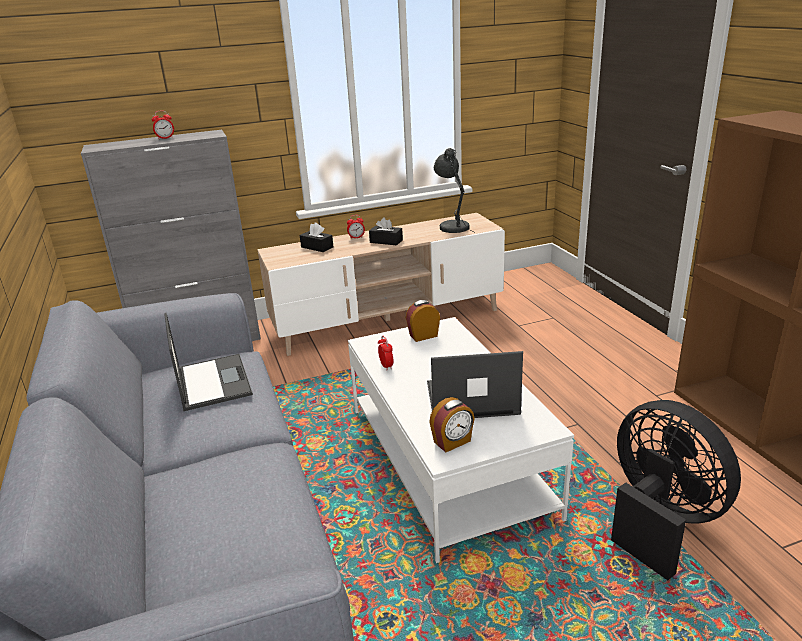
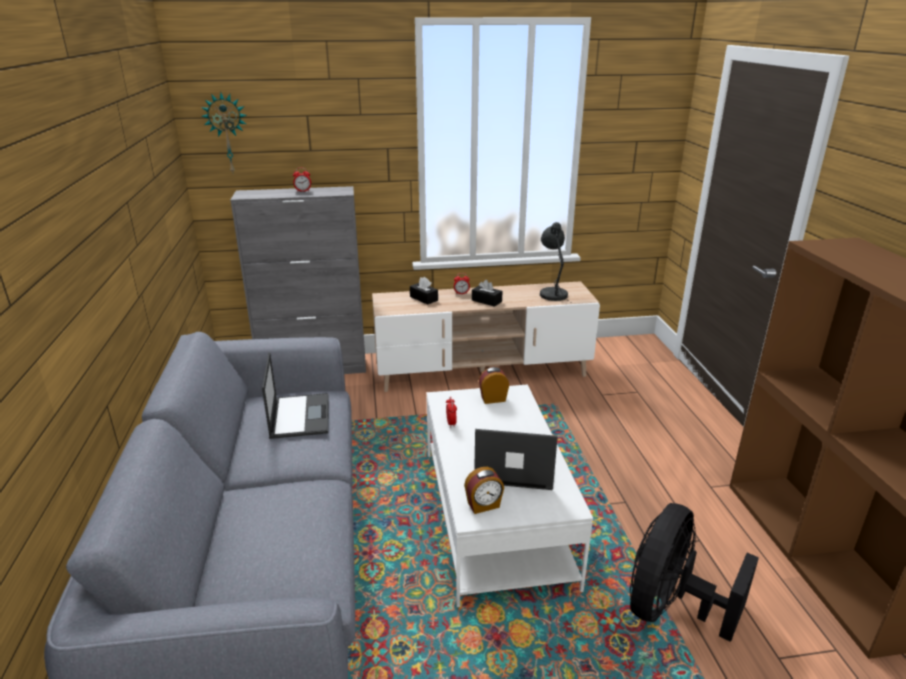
camera: 10 degrees right, 0 degrees up
(65, 78) = (227, 133): none -> wall clock
(660, 519) = (671, 608): black fan -> black fan turned 120 degrees counterclockwise

